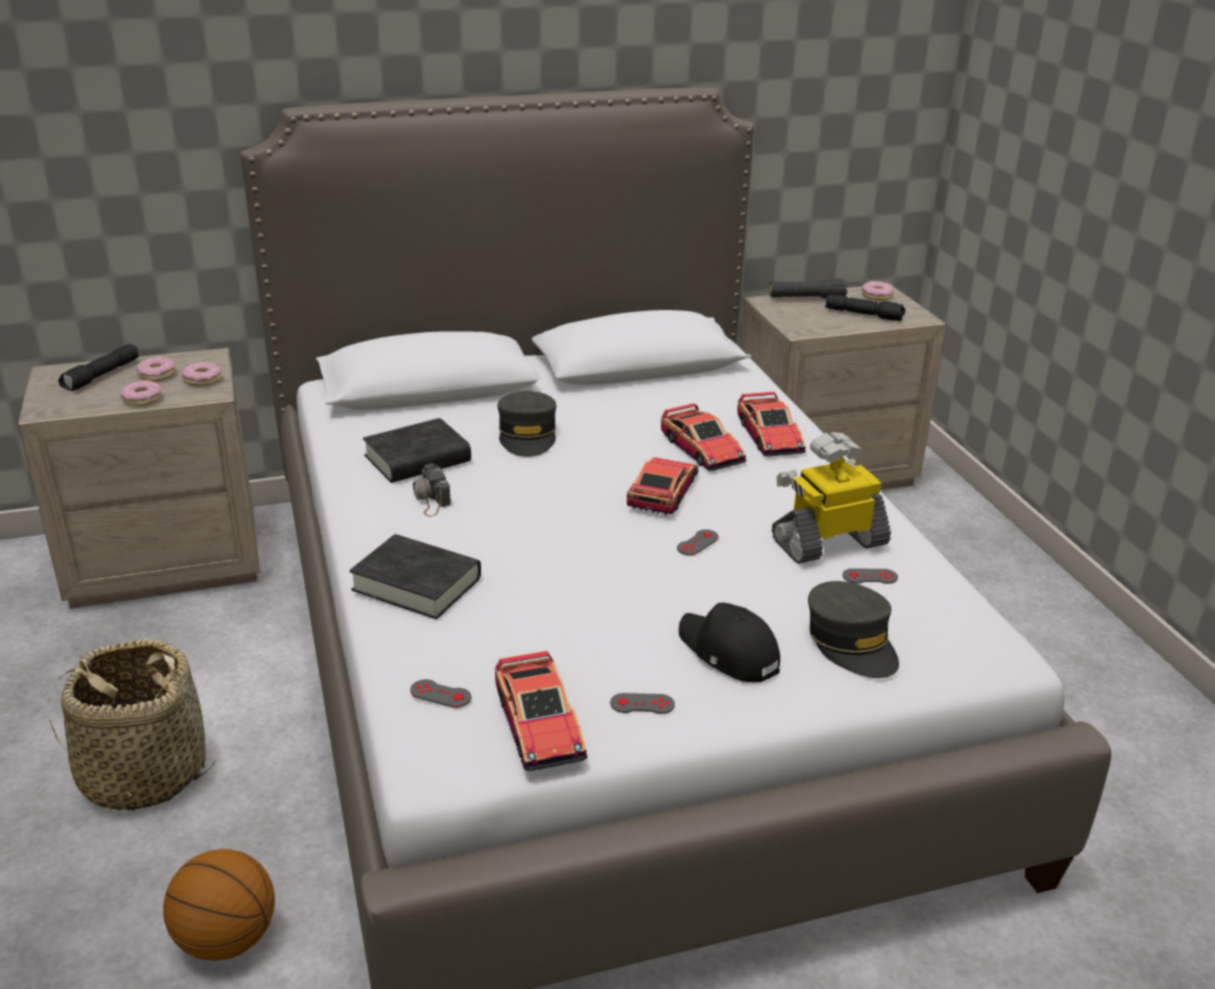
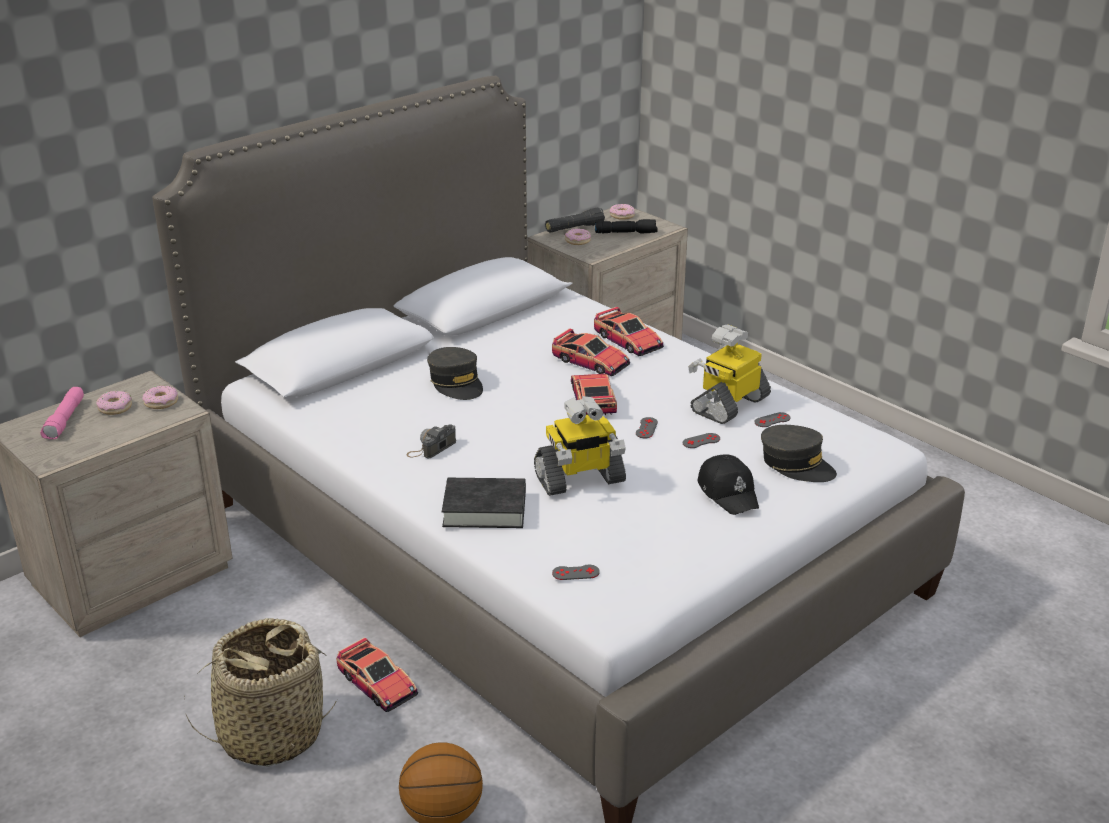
camera: 25 degrees left, 0 degrees up
(102, 376) = (65, 420): black flashlight -> pink flashlight
(142, 399) = (127, 430): donut -> donut (577, 241)
(417, 459) = (391, 422): black book -> none
(430, 498) = (431, 448): camera -> camera turned 90 degrees clockwise
(539, 724) = (656, 570): toy car -> toy car (377, 683)
(555, 581) = (579, 479): none -> toy robot
(642, 704) = (705, 539): grey game controller -> grey game controller (701, 441)
(728, 653) = (728, 492): black cap -> black cap turned 135 degrees counterclockwise

